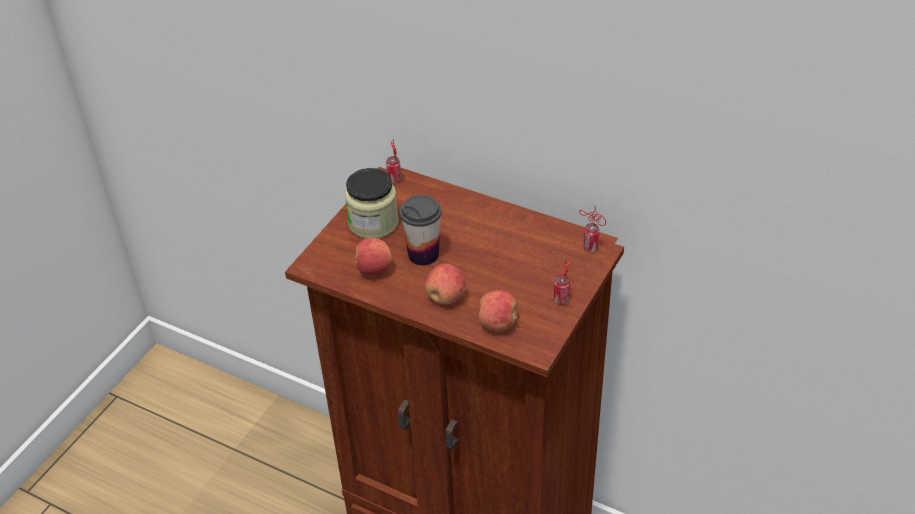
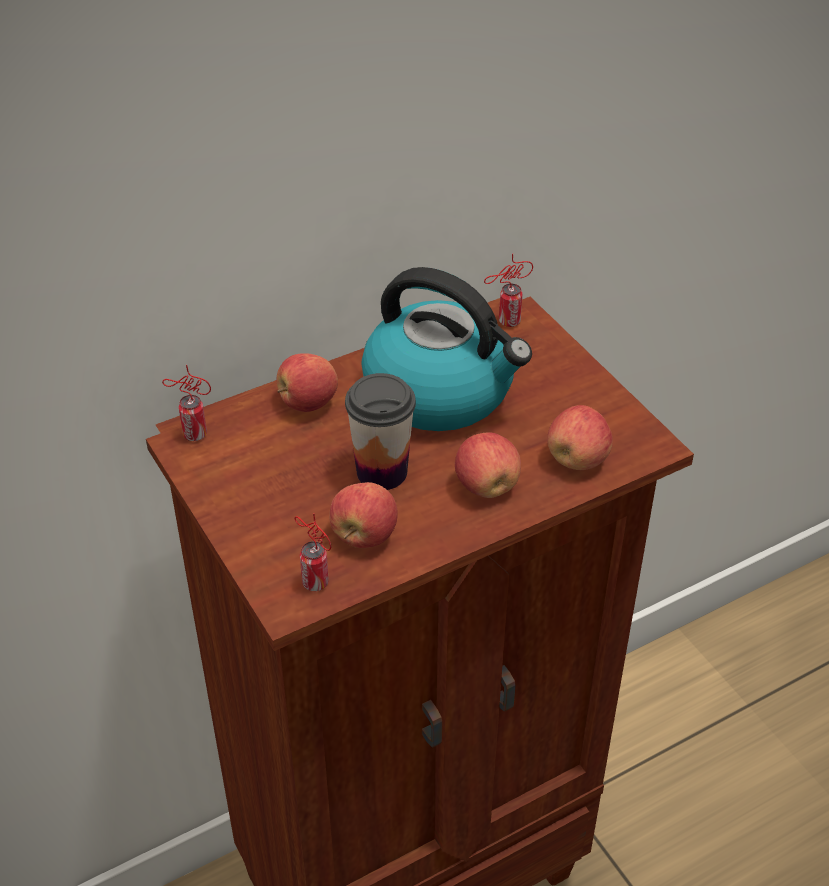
camera: 60 degrees left, 0 degrees up
(373, 223) = (264, 495): jar -> none
(451, 205) = (307, 403): none -> apple
(505, 248) = (441, 392): none -> kettle
(561, 298) = (578, 385): can -> can (313, 581)

